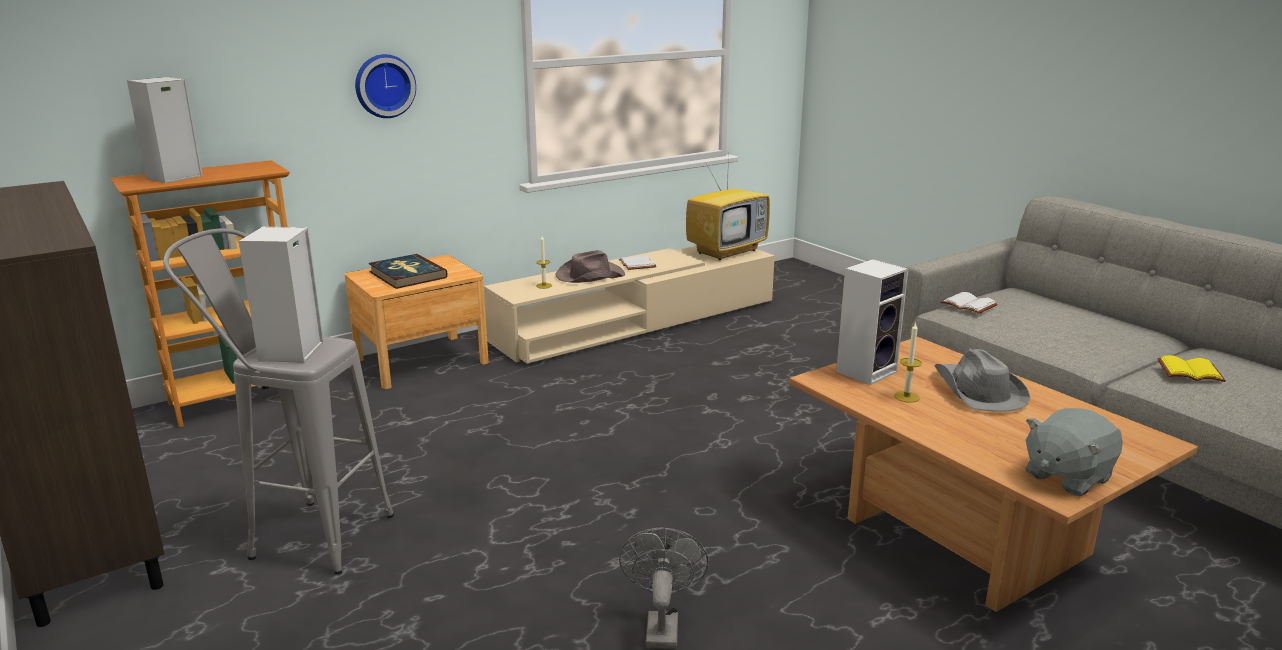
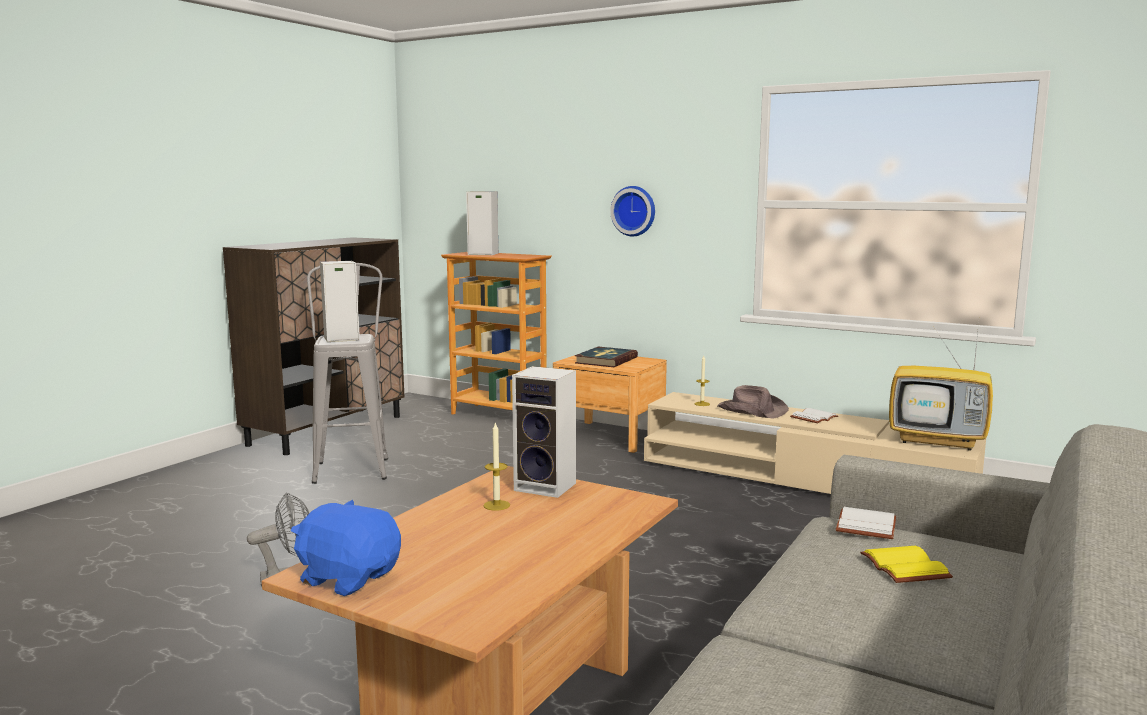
camera: 65 degrees right, 10 degrees down
(978, 391) = (542, 532): grey hat -> none
(1066, 476) = (349, 578): grey plush toy -> blue plush toy
(1189, 372) = (797, 673): yellow book -> yellow book (902, 567)

